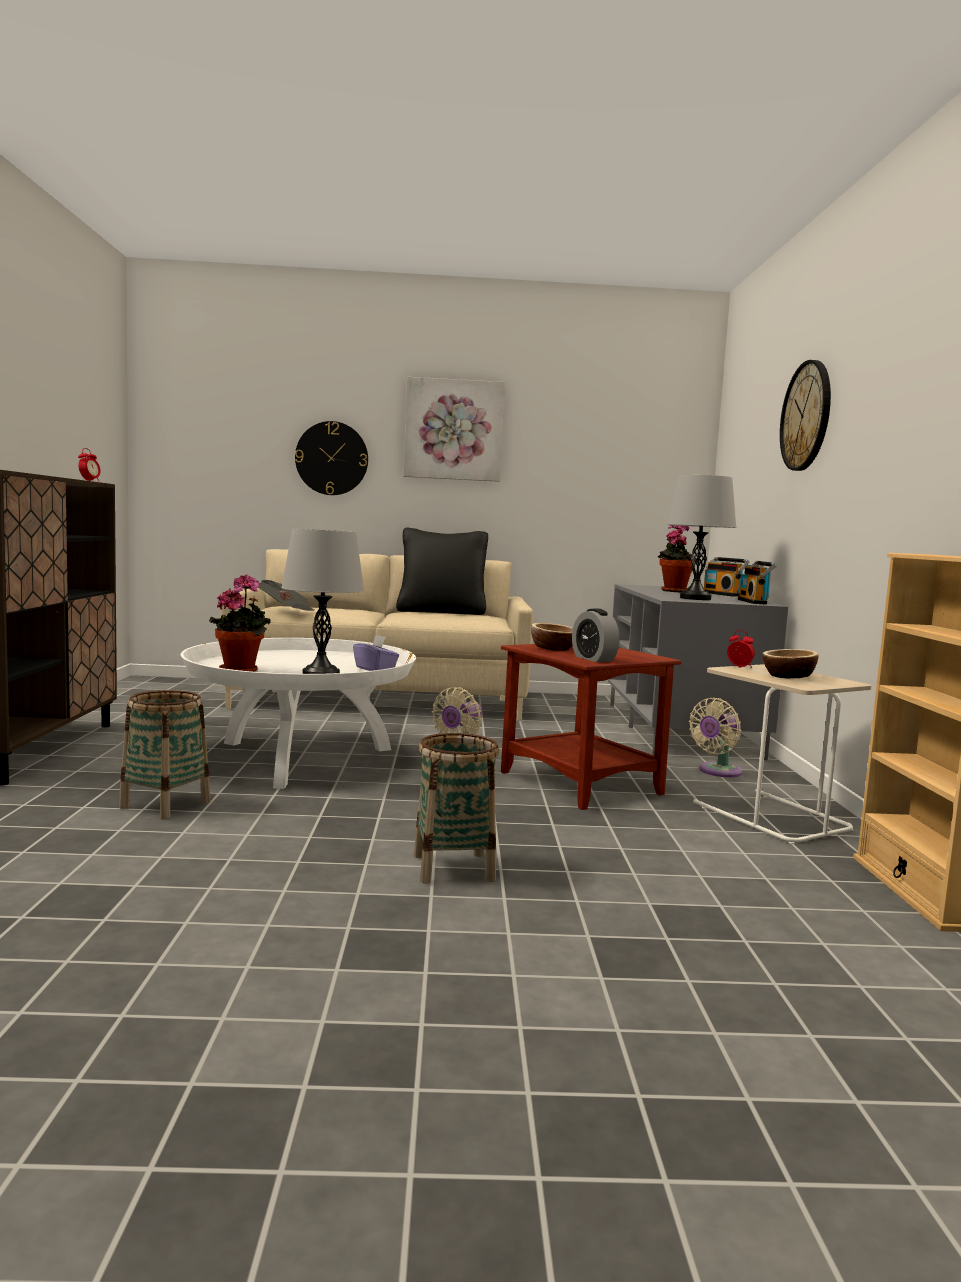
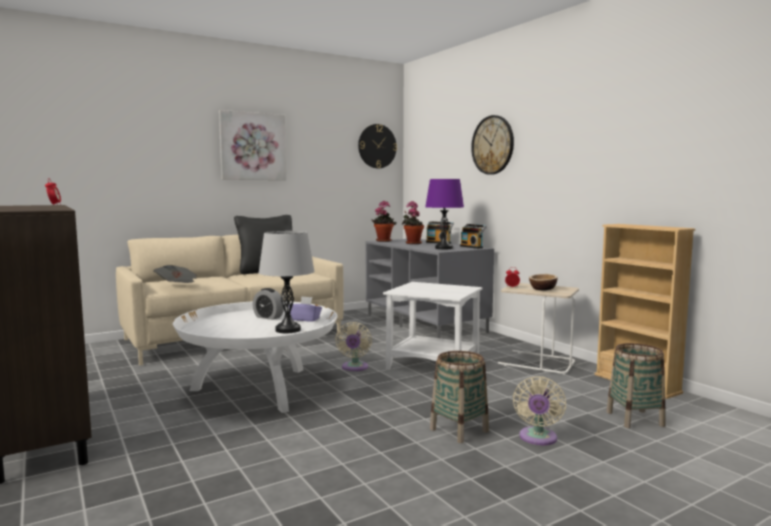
camera: 30 degrees left, 0 degrees up
(165, 804) = (235, 443): basket -> basket (634, 419)
(241, 671) = (232, 336): potted plant -> potted plant (383, 241)
(332, 458) = (167, 168): wall clock -> wall clock (377, 146)
(553, 648) = (413, 290): bowl -> none
(582, 783) = (433, 365): brown side table -> white side table
(593, 659) = (449, 293): alarm clock -> alarm clock (268, 317)
(695, 598) = (444, 248): grey table lamp -> purple table lamp
(717, 772) = (479, 344): beige fan -> beige fan (537, 439)

